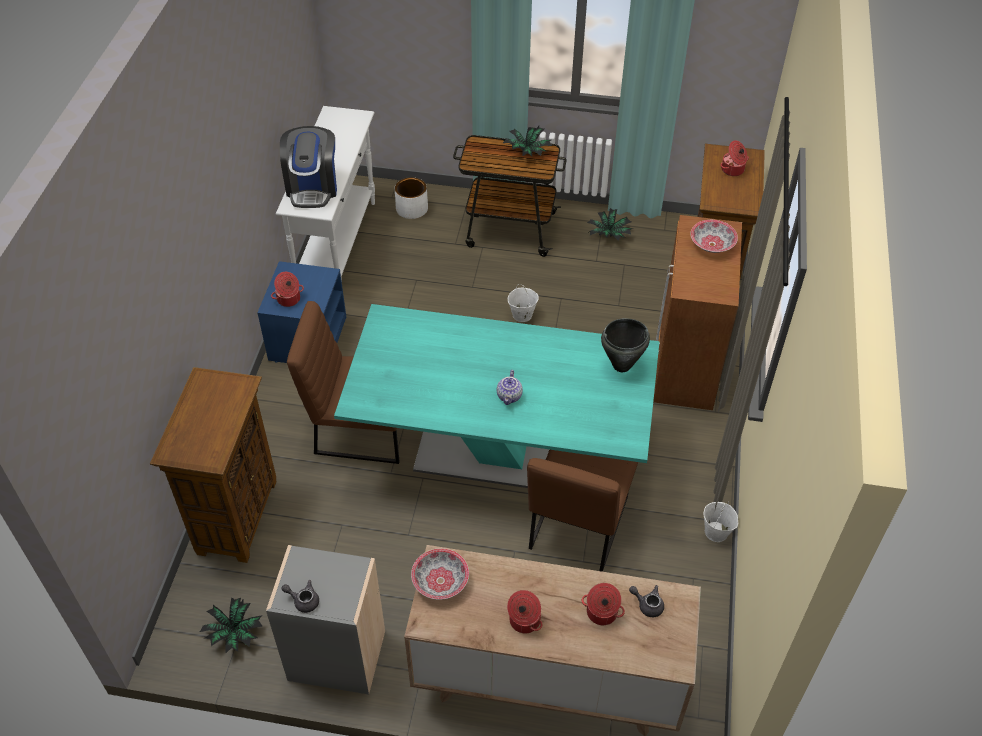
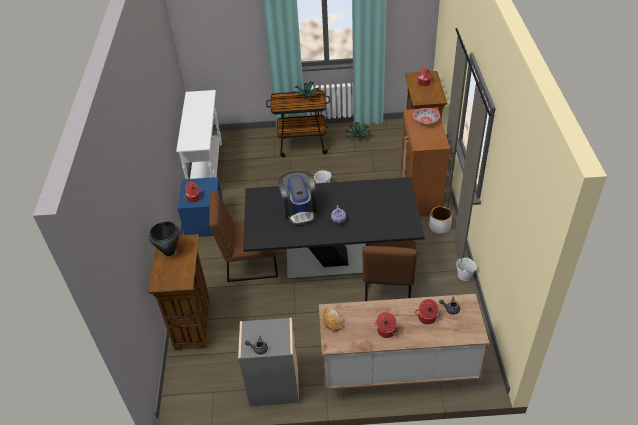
camera: 10 degrees left, 5 degrees down
(234, 633) = (210, 387): potted plant -> none
(312, 187) = (193, 134): coffee machine -> coffee machine (299, 210)
(412, 209) = (244, 143): white planter -> white planter (439, 226)
(440, 580) = (332, 321): bowl -> bread
(500, 452) = (333, 259): turquoise dining table -> black dining table
(622, 365) = (395, 193): black cooking pot -> black cooking pot (169, 251)

